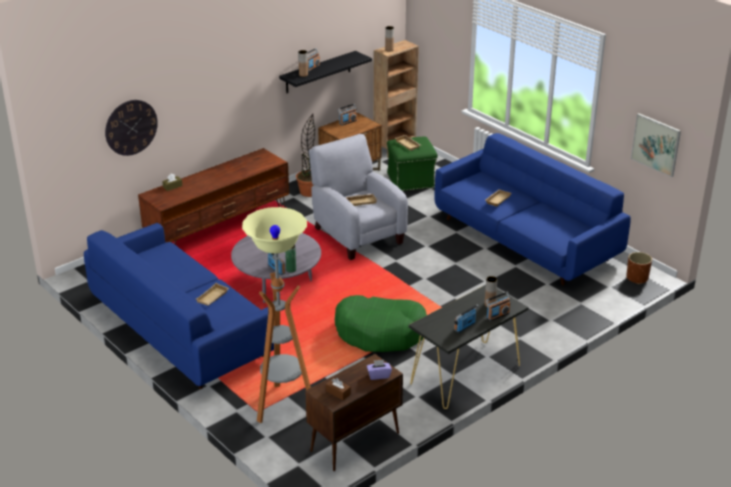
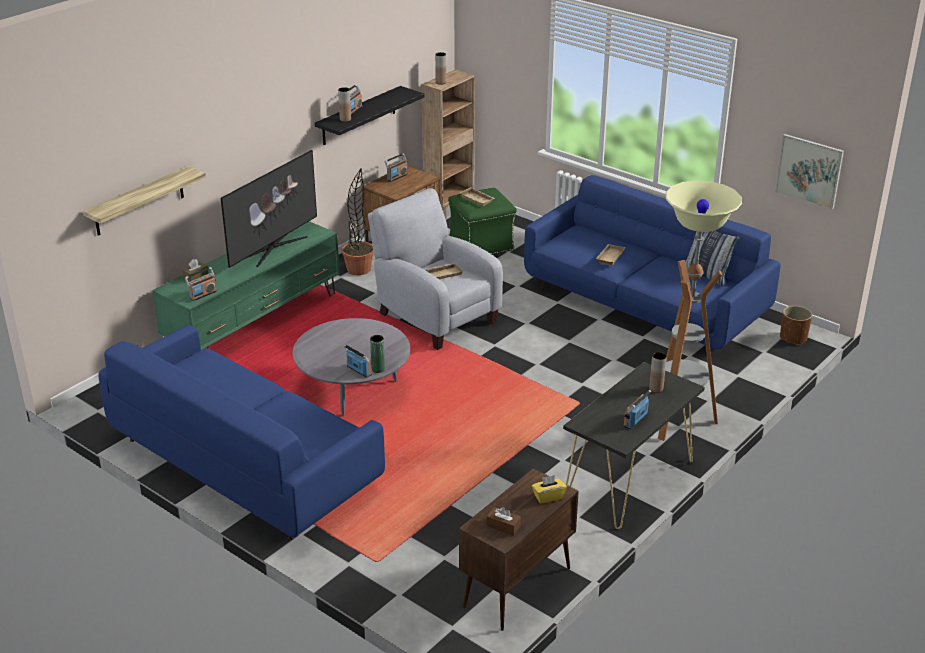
camera: 10 degrees left, 0 degrees up
(131, 127) = (139, 201): wall clock -> shelf
(213, 297) = (288, 416): beige tray -> none
(219, 226) = (255, 322): brown tv stand -> green tv stand
(236, 170) = (273, 248): none -> television
(283, 406) = (409, 550): floor lamp -> floor lamp (678, 420)
(378, 375) = (548, 497): purple tissue box -> yellow tissue box
(381, 332) = (505, 438): green dog bed -> none
(497, 315) = (671, 401): radio -> radio (203, 294)
(571, 220) = (707, 274): none -> pillow

